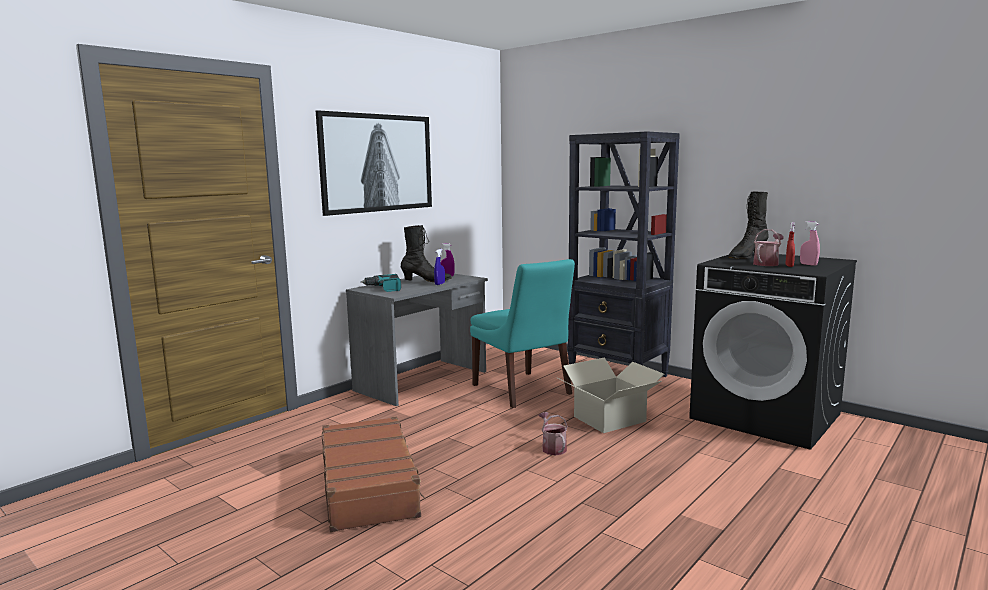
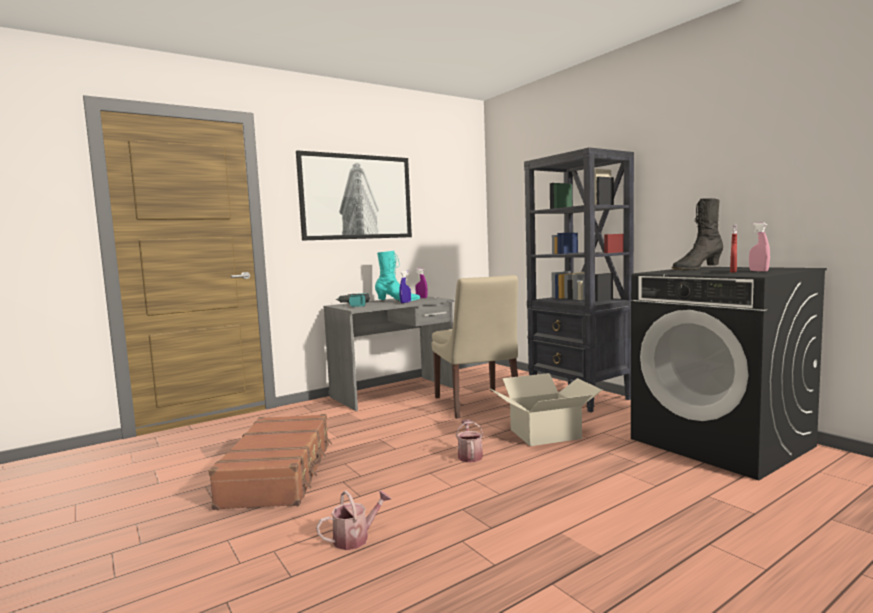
camera: 15 degrees right, 5 degrees down
(426, 281) = (397, 301): black boot -> turquoise boot
(523, 391) = (477, 404): turquoise chair -> beige chair
(767, 263) = (710, 271): watering can -> watering can (356, 538)

